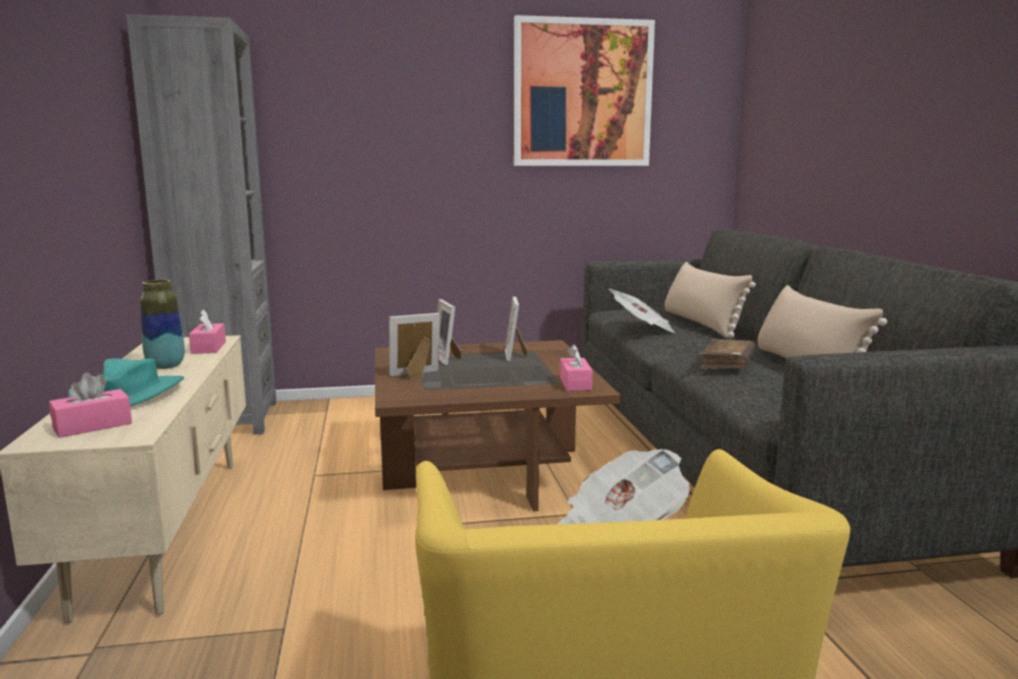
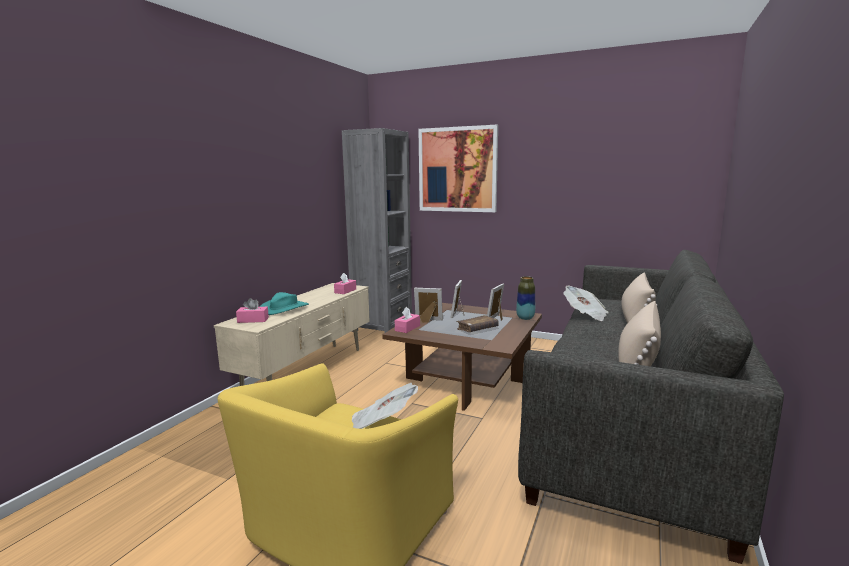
camera: 35 degrees right, 0 degrees up
(165, 366) = (316, 297): vase -> vase (525, 318)
(575, 383) = (498, 341): pink tissue box -> pink tissue box (407, 328)
(582, 93) = (598, 153): picture -> picture (457, 169)
(727, 364) = (584, 348): brown book -> brown book (477, 329)

